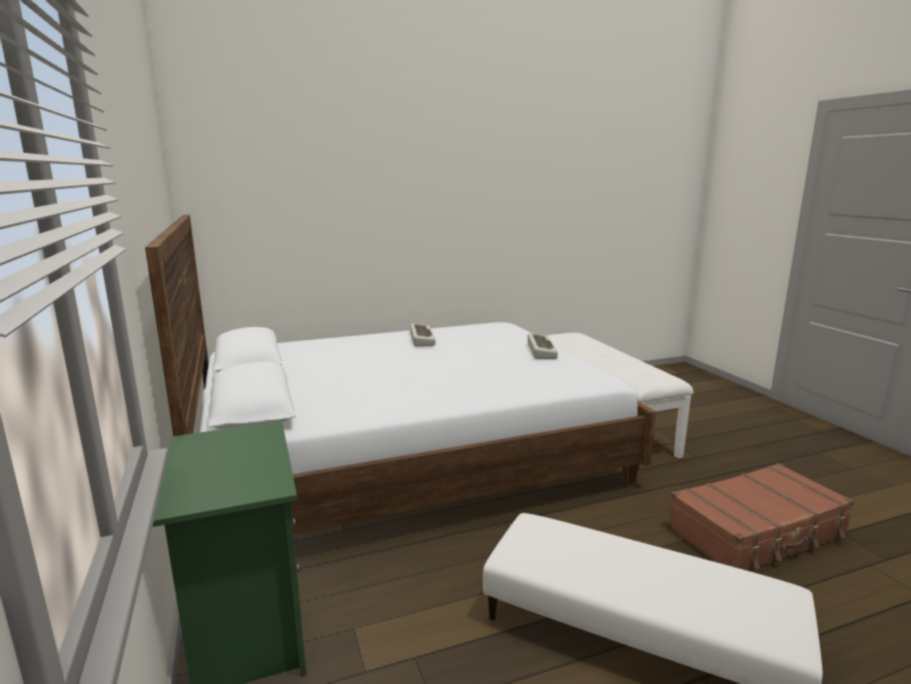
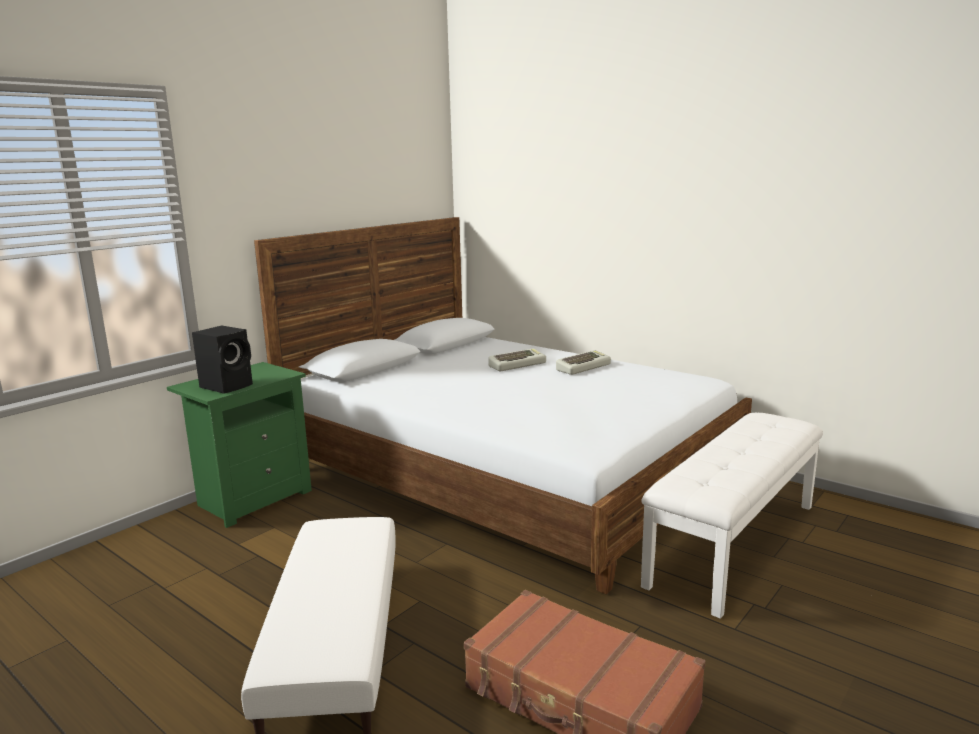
camera: 60 degrees right, 0 degrees up
(247, 471) = (228, 386): none -> black speaker
(540, 350) = (630, 410): keyboard -> keyboard (517, 364)

